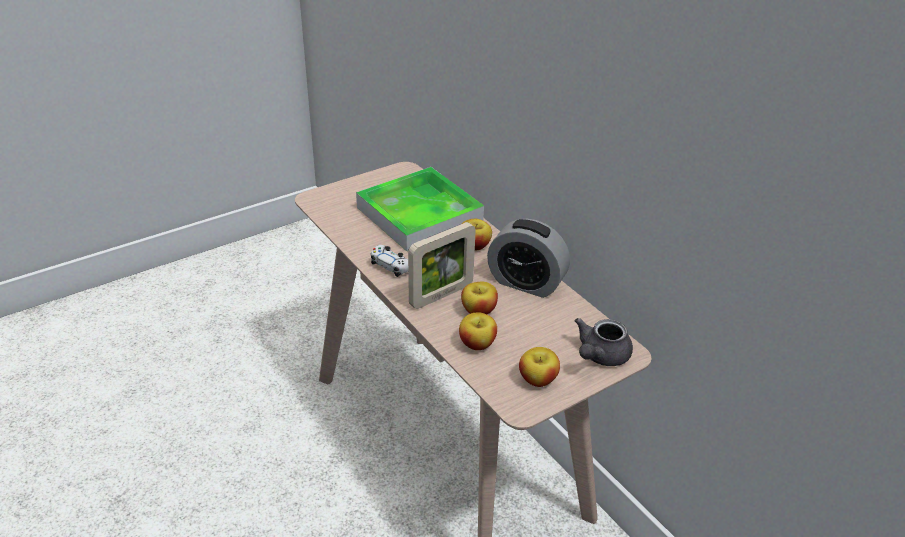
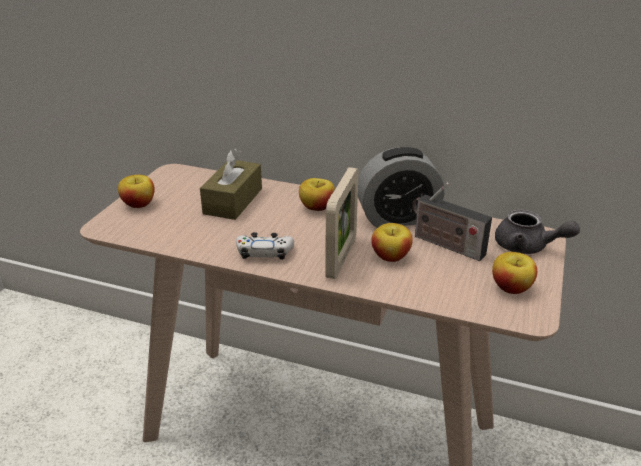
camera: 35 degrees left, 5 degrees down
(419, 214) = (233, 201): tray -> brown tissue box
(477, 344) = (426, 283): apple -> apple (138, 204)
(533, 322) = (445, 245): none -> radio
(600, 356) = (527, 247): grey teapot -> grey teapot turned 60 degrees counterclockwise

